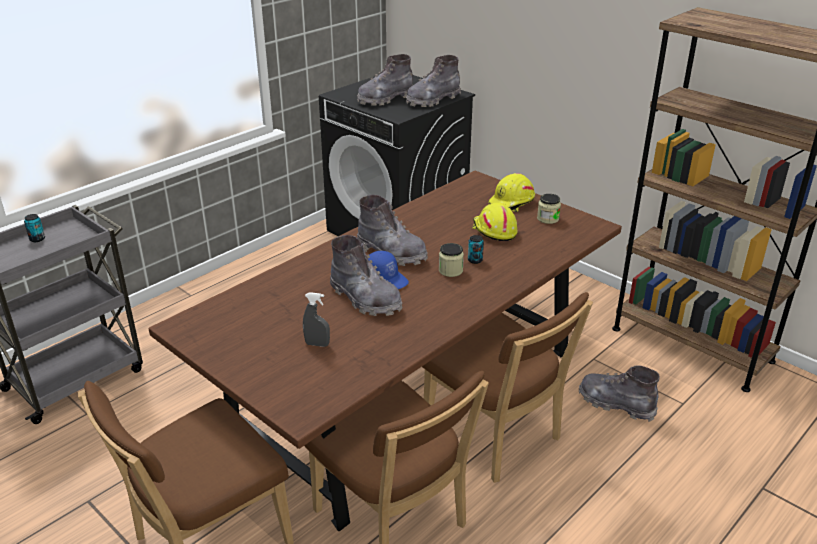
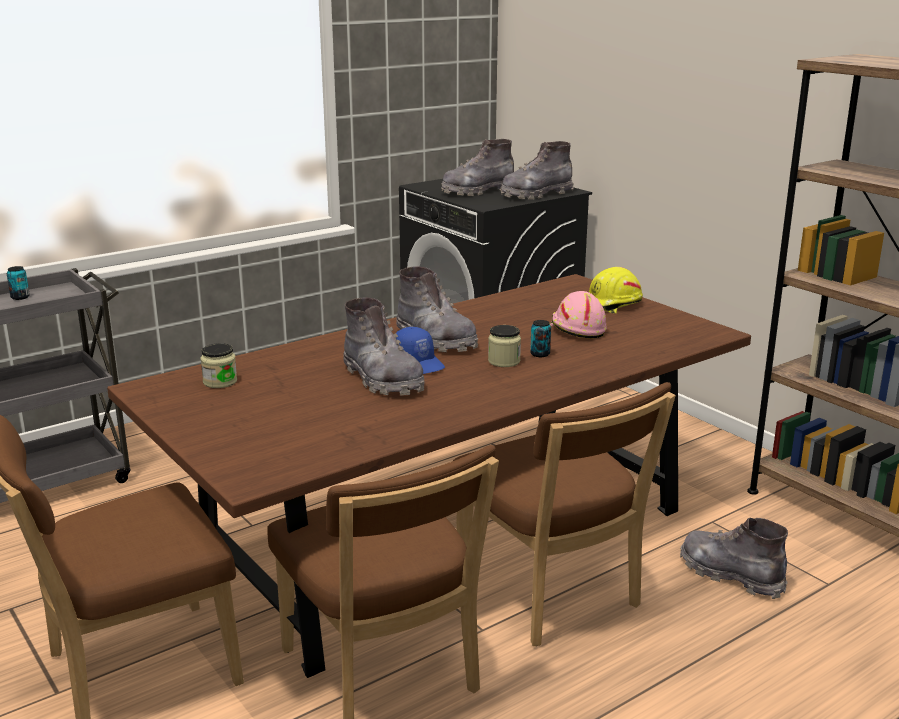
camera: 10 degrees right, 10 degrees down
(317, 344) = (302, 416): grey spray bottle -> none
(493, 231) = (576, 329): yellow hard hat -> pink hard hat
(548, 219) = (653, 322): jar -> jar (220, 382)

